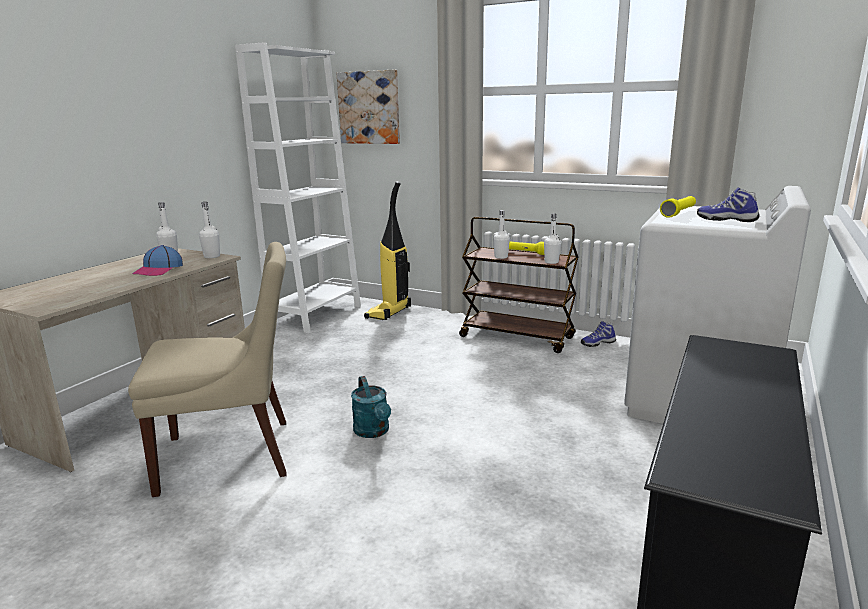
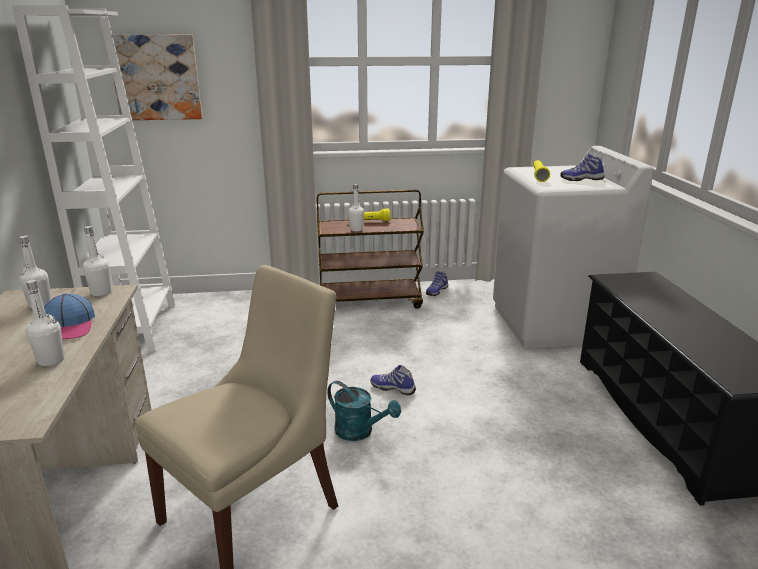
camera: 35 degrees left, 5 degrees up
(389, 313) = (217, 306): vacuum cleaner -> none
(446, 409) = (393, 388): none -> shoe
(551, 262) = (406, 227): white bottle -> white bottle (51, 360)

